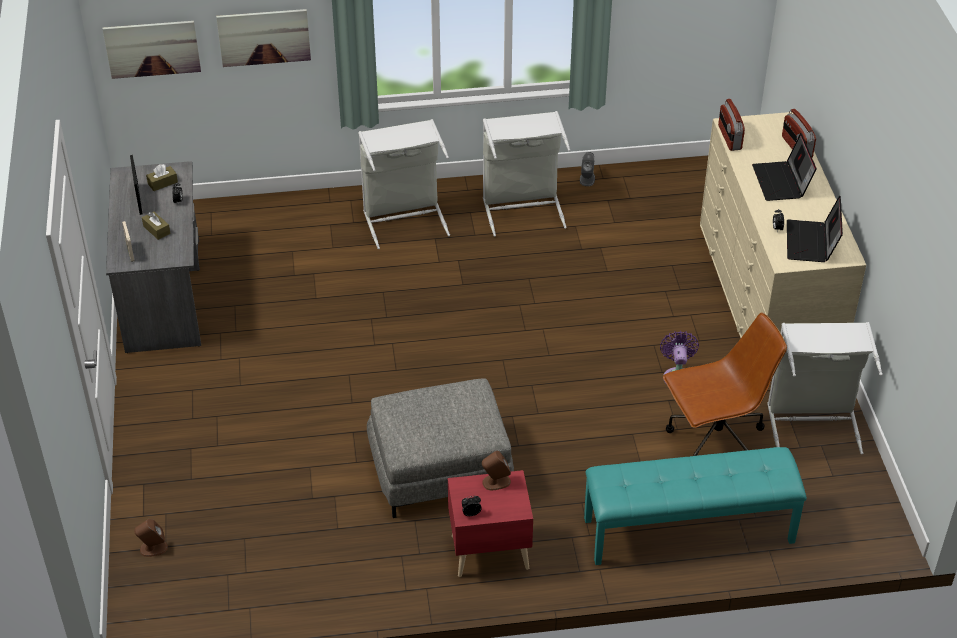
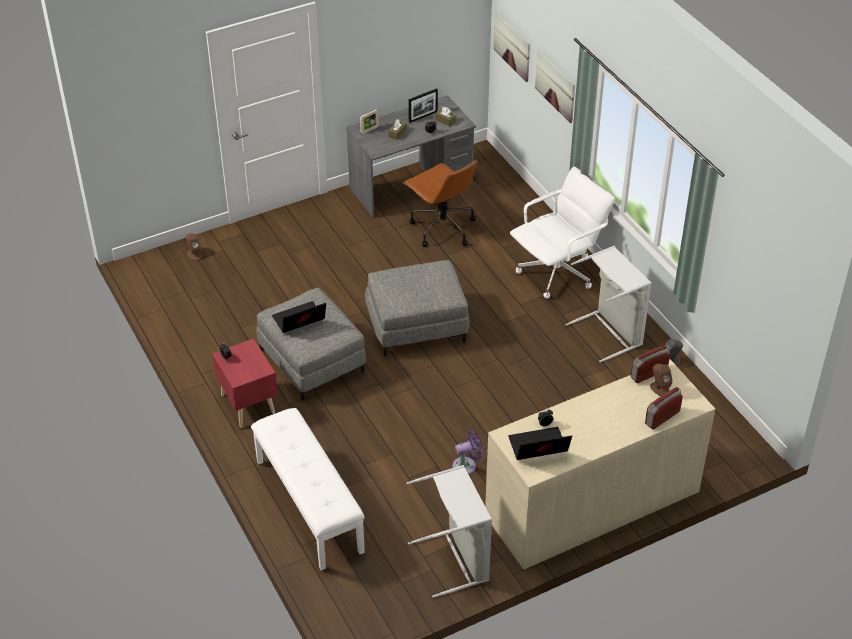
camera: 70 degrees right, 0 degrees up
(404, 218) = (557, 273): grey laundry basket -> white office chair
(428, 357) = (416, 326): none -> grey ottoman
(496, 482) = (258, 362): brown speaker -> brown speaker (659, 388)
(688, 531) = (308, 506): turquoise bench -> white bench
(714, 442) = (405, 502): brown office chair -> brown office chair (442, 228)
(782, 182) = (608, 416): laptop -> laptop (299, 321)

